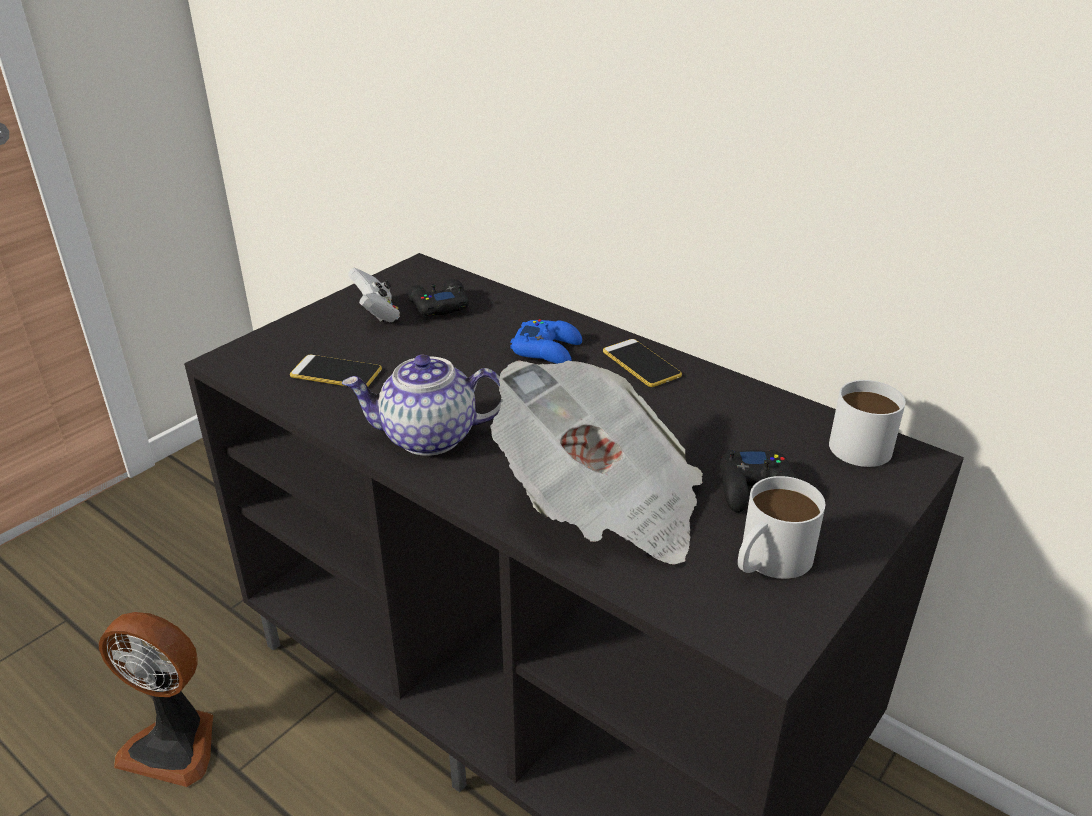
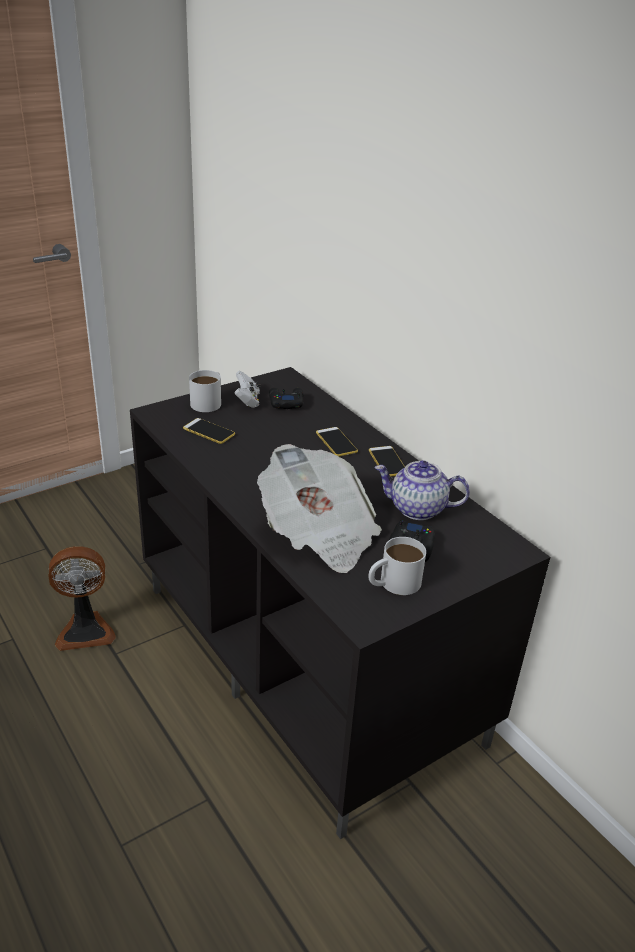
camera: 15 degrees right, 0 degrees up
(175, 743) = (85, 630): fan -> fan turned 45 degrees counterclockwise
(428, 437) = (242, 478): teapot -> teapot (417, 509)
(547, 350) = (336, 442): blue game controller -> phone
(858, 440) = (491, 533): white mug -> white mug (209, 401)

